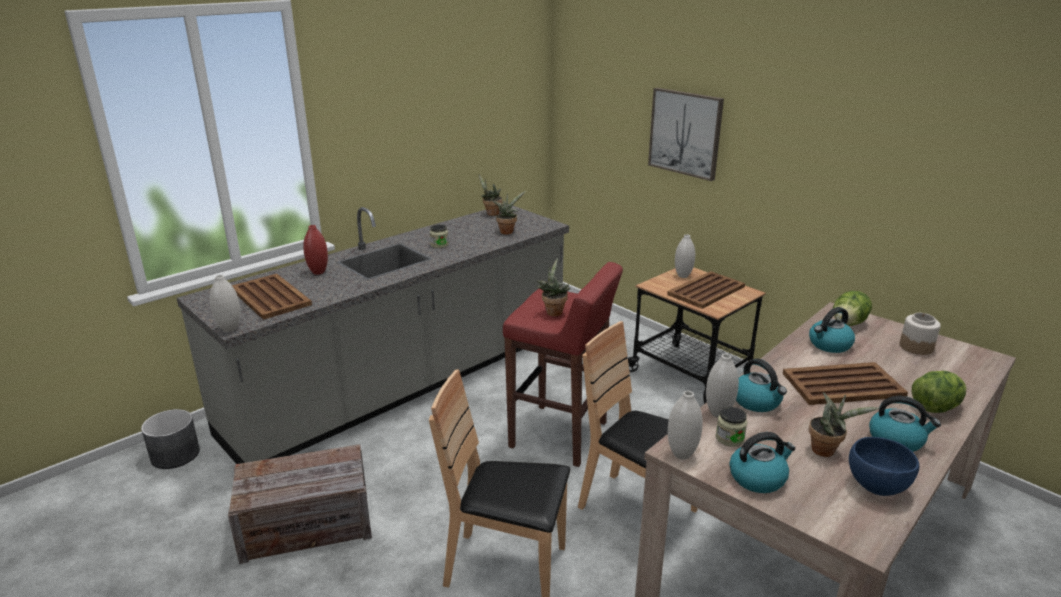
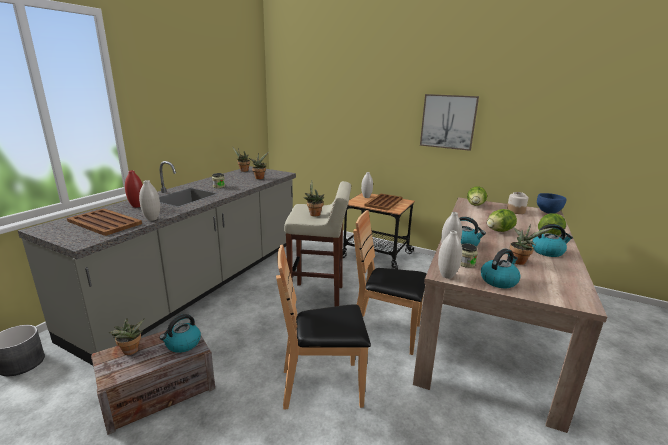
camera: 20 degrees left, 5 degrees down
(230, 329) = (77, 244): white vase -> white vase (152, 219)
(276, 471) = (131, 352): none -> potted plant
(560, 435) = (318, 298): red stool -> beige stool
(685, 133) = (358, 115): picture -> picture (448, 121)
(829, 345) = (475, 214): kettle -> kettle (183, 344)
(844, 385) = (499, 231): brown tray -> lettuce
(878, 486) = (561, 274): blue bowl -> blue bowl (548, 212)

